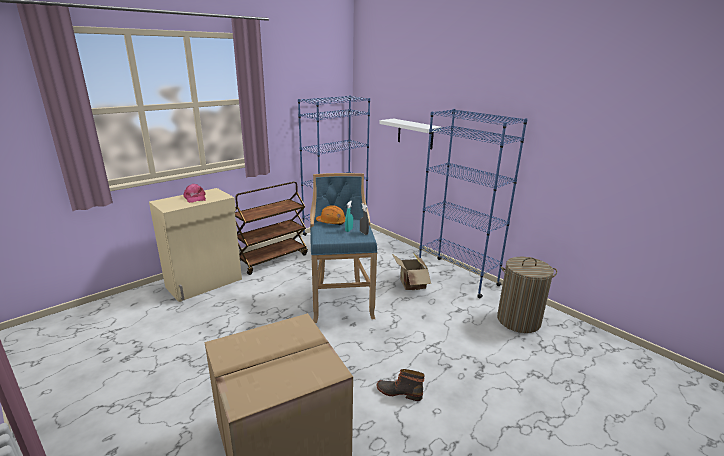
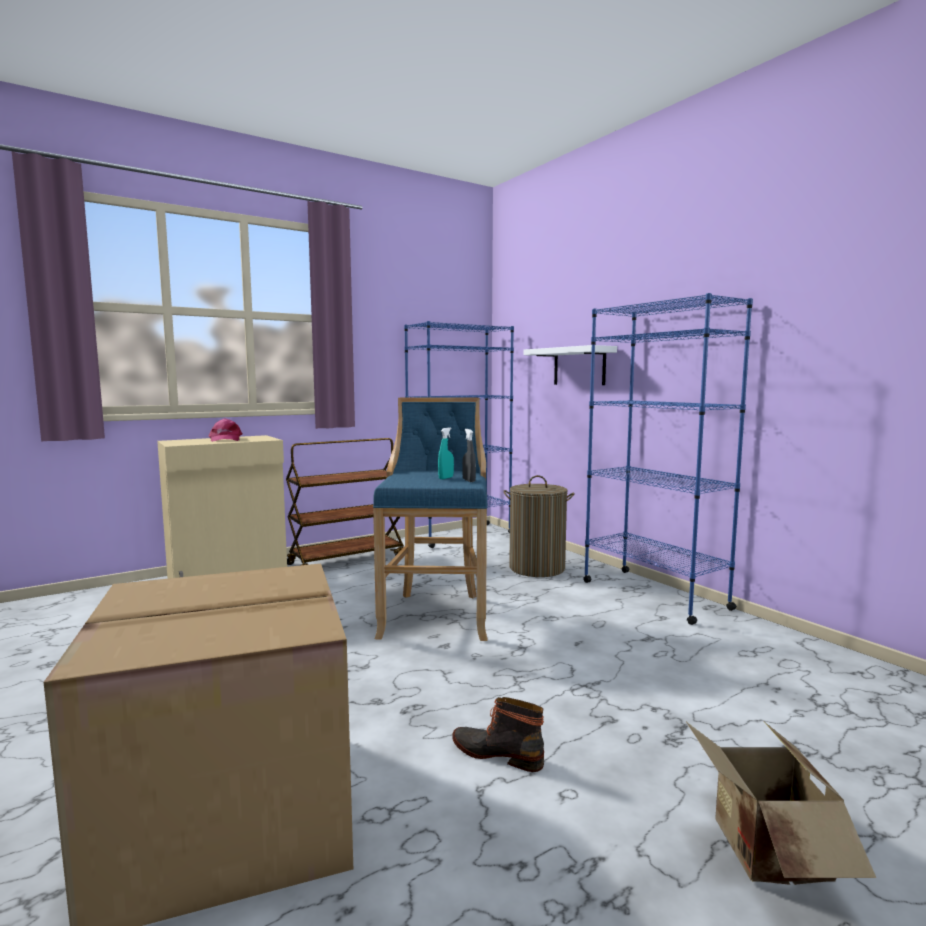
camera: 10 degrees right, 15 degrees down
(331, 222) = (423, 472): orange hard hat -> none
(410, 285) = (565, 601): cardboard box -> cardboard box (763, 854)
(518, 320) = (768, 660): laundry basket -> laundry basket (537, 568)

